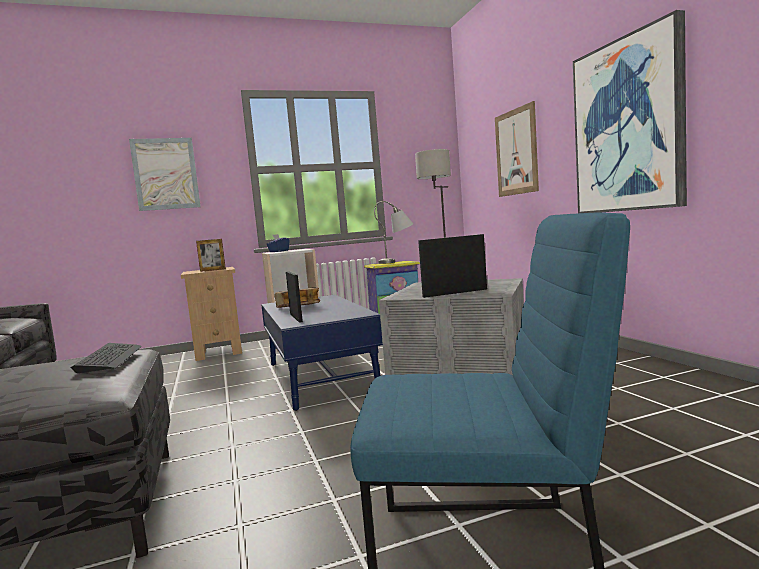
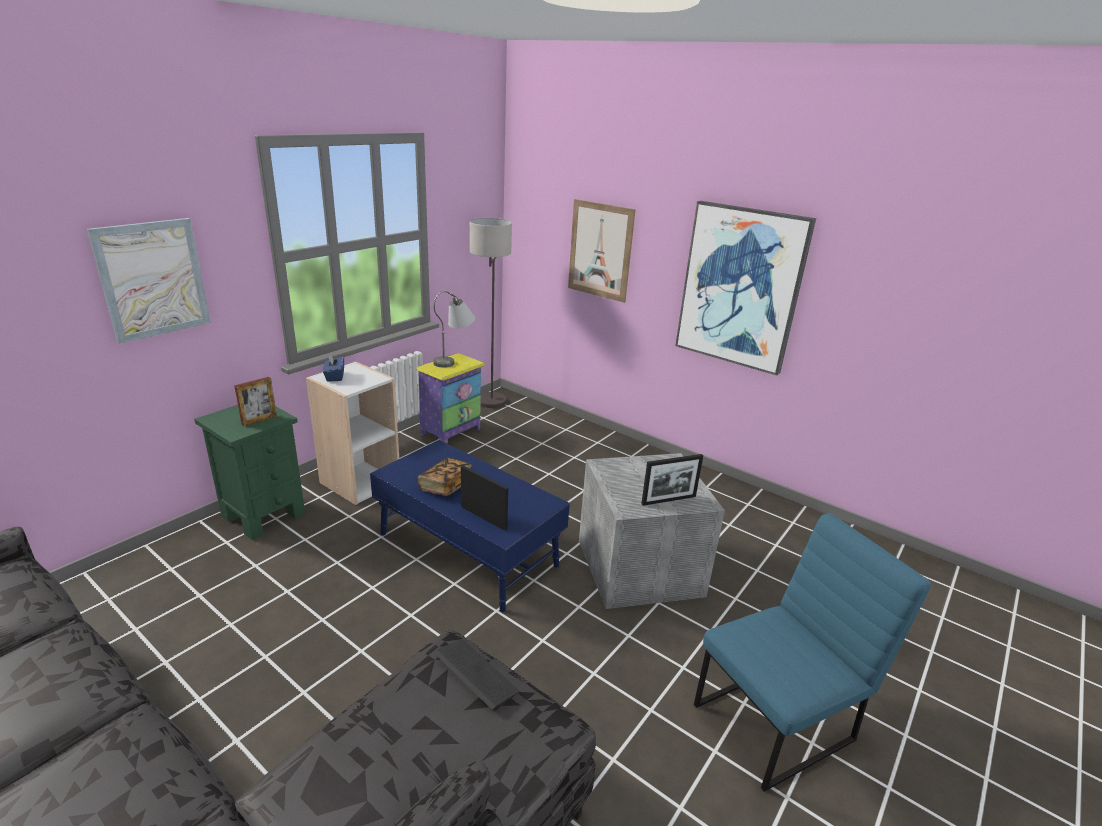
camera: 35 degrees left, 20 degrees up
(219, 352) = (265, 515): beige nightstand -> green nightstand
(455, 293) = (668, 500): picture frame -> picture frame turned 150 degrees counterclockwise

